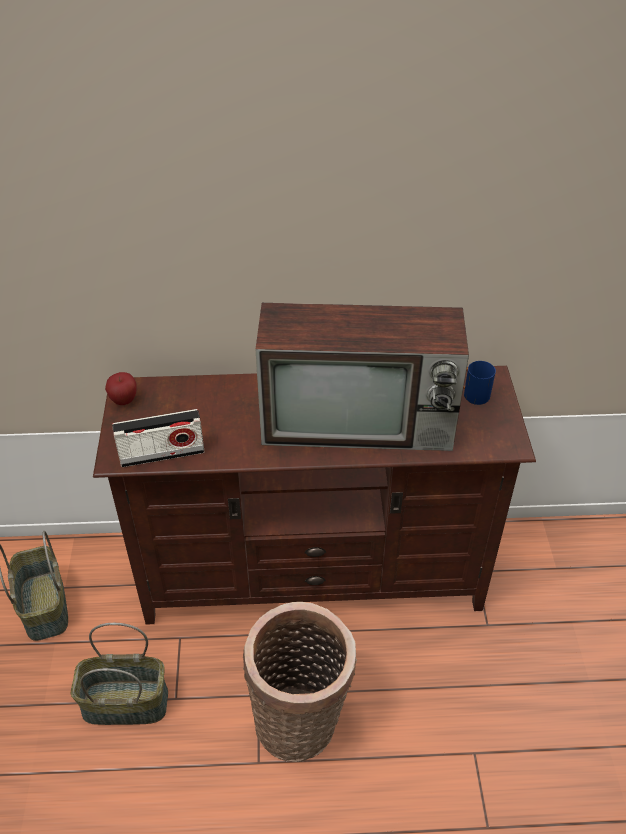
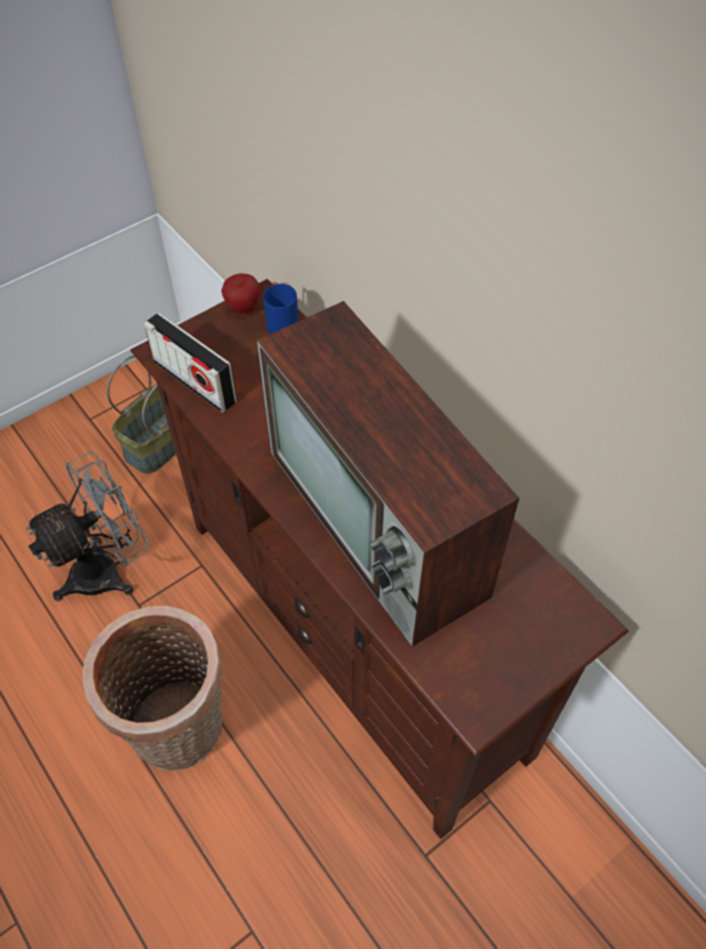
camera: 55 degrees right, 10 degrees up
(124, 704) = (108, 569): basket -> grey fan
(471, 395) = (530, 616): blue mug -> blue mug (281, 323)

